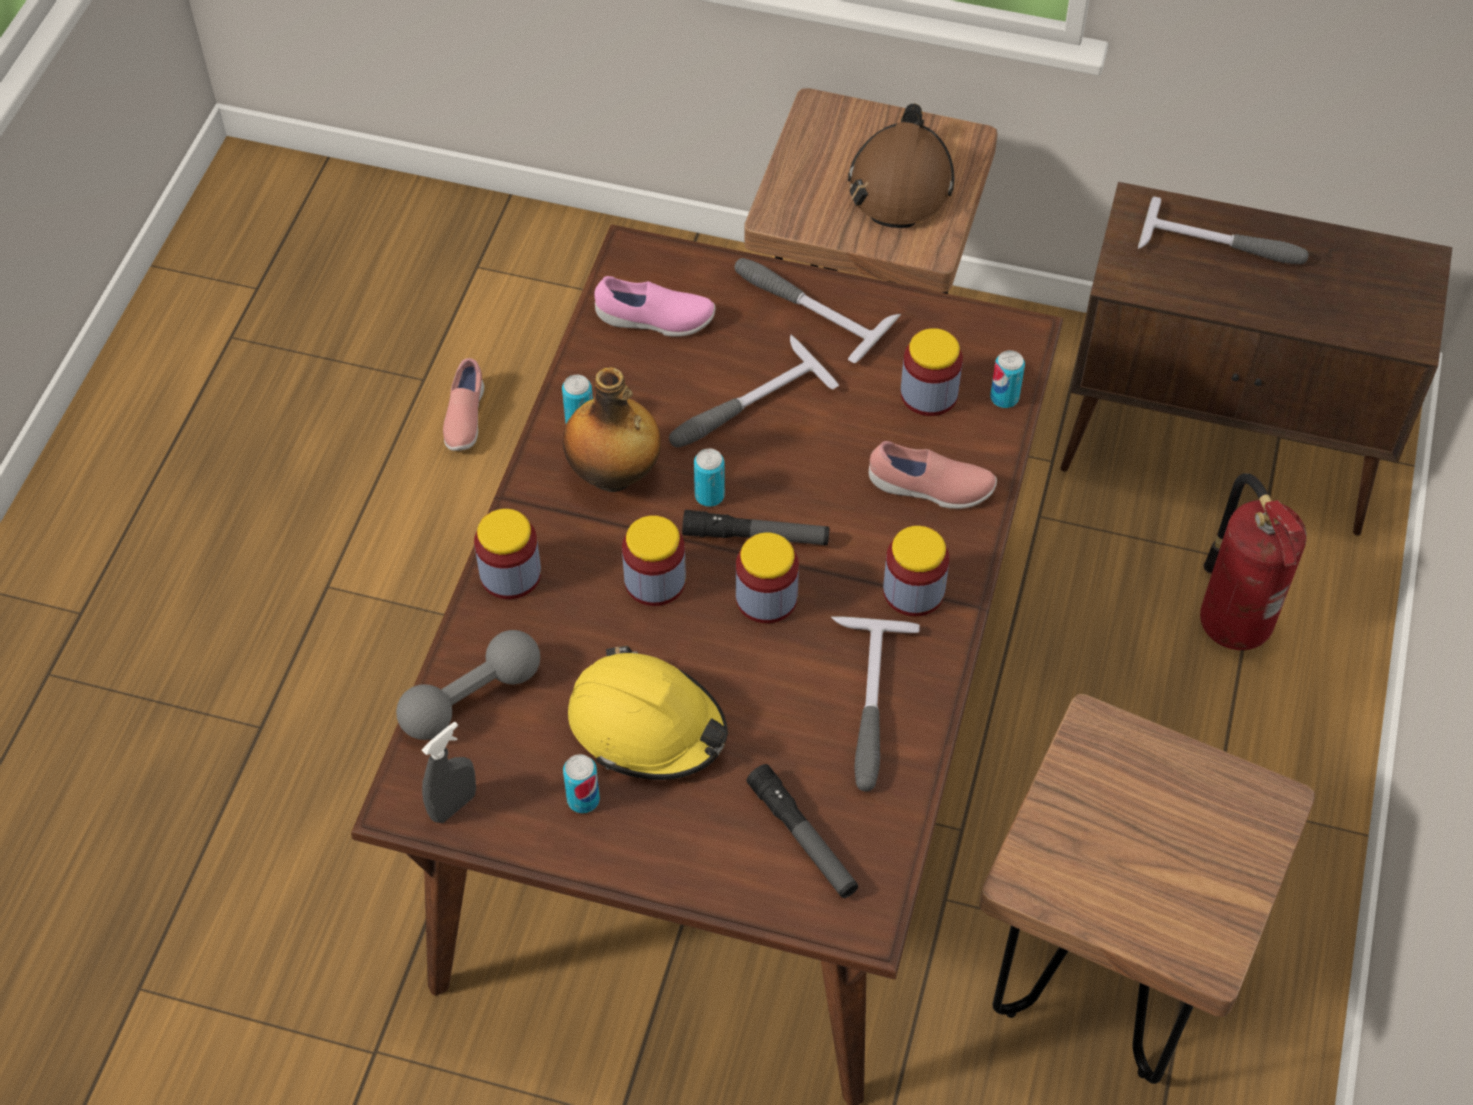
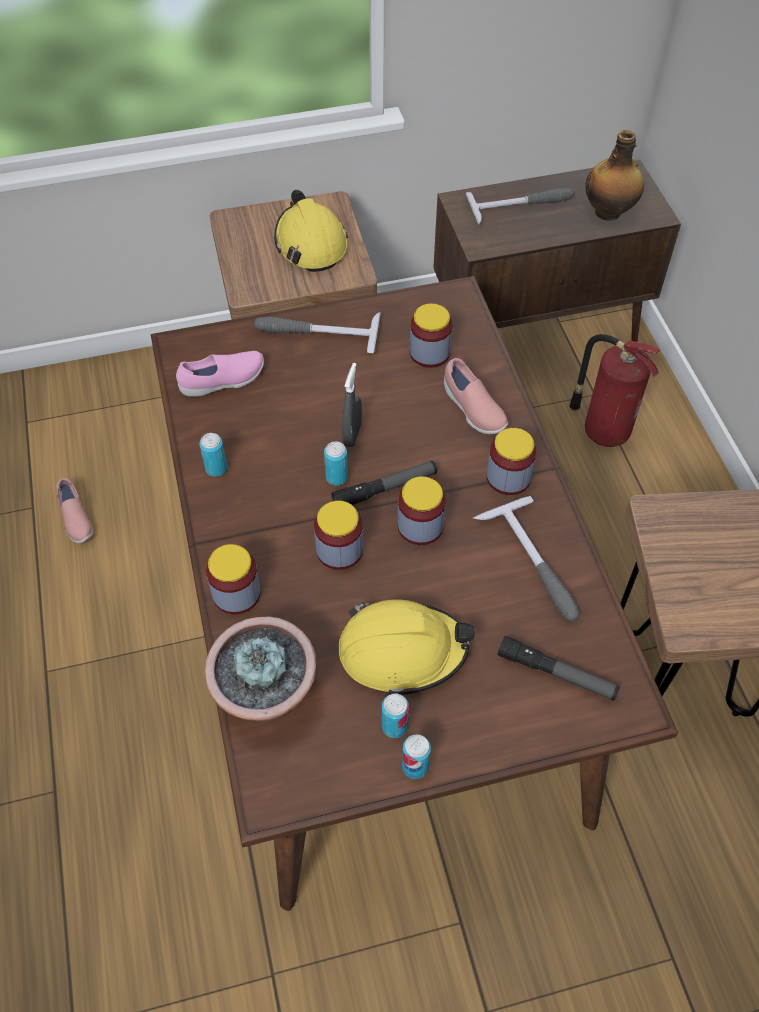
camera: 30 degrees left, 0 degrees up
(453, 805) = (305, 781): grey spray bottle -> grey spray bottle (352, 435)
(471, 698) = (267, 695): grey dumbbell -> potted plant
(614, 475) = (264, 493): bottle -> bottle (609, 212)
(743, 405) = (318, 410): hammer -> none
(900, 183) = (310, 243): brown hard hat -> yellow hard hat
(930, 489) = (472, 410): pink shoe -> pink shoe turned 75 degrees clockwise
(1004, 398) = (476, 336): can -> can (415, 766)

